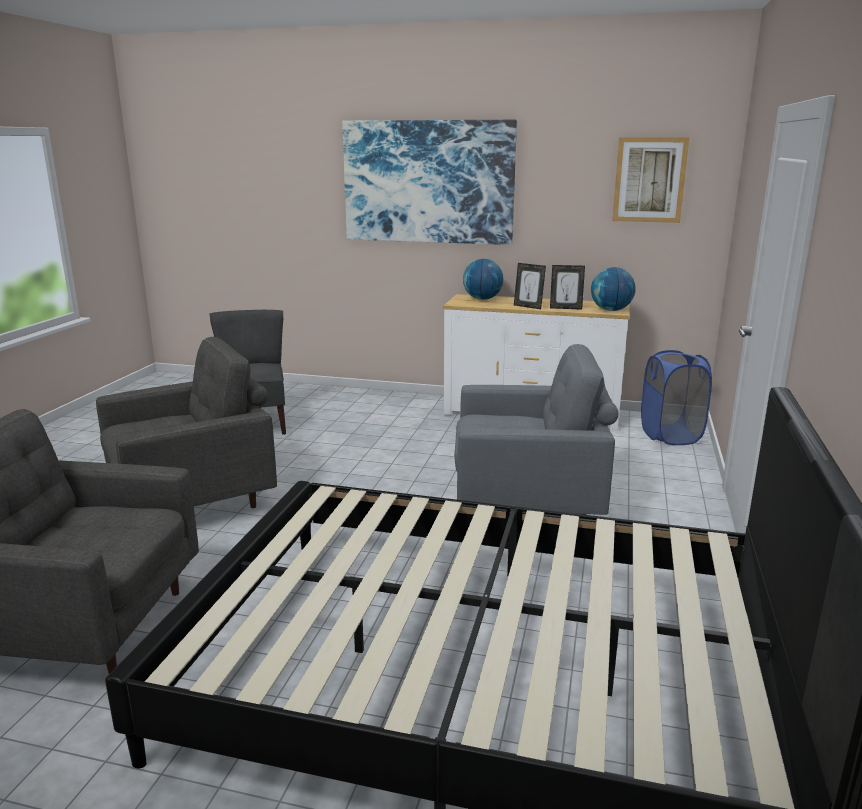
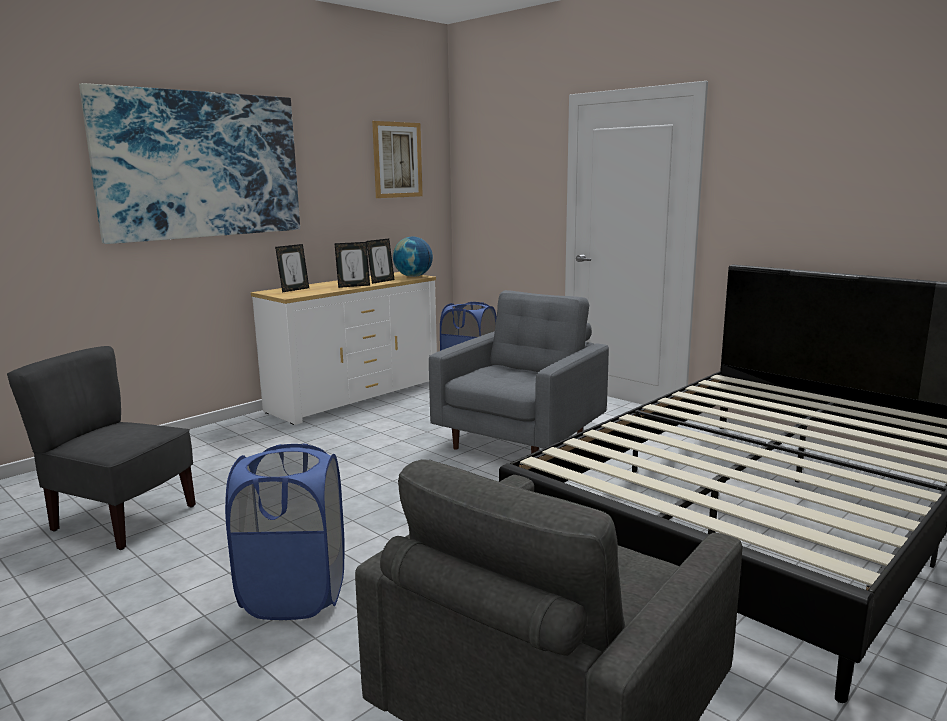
camera: 60 degrees left, 5 degrees down
(193, 499) = (295, 595): grey armchair -> blue laundry basket
(482, 299) = (294, 290): globe -> picture frame

